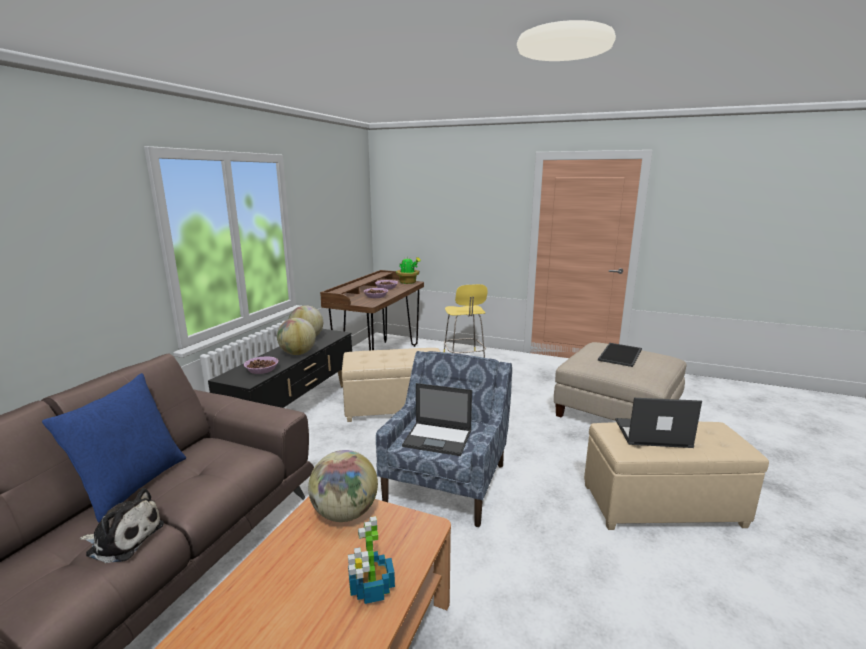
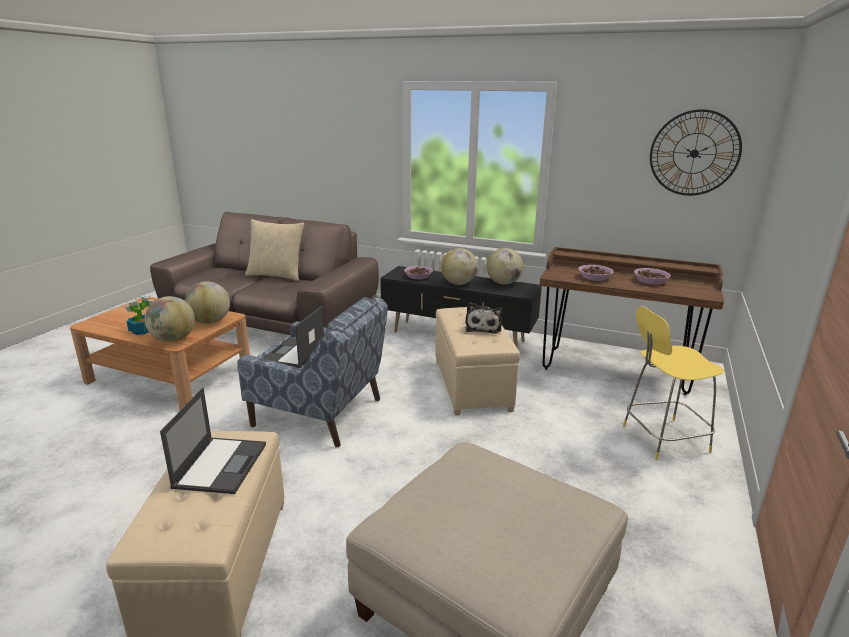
camera: 90 degrees right, 5 degrees up
(123, 539) = (229, 281): plush toy -> plush toy (483, 327)
(132, 484) = (276, 275): blue pillow -> beige pillow
(349, 205) = (694, 153): none -> wall clock
(408, 282) = (701, 292): potted plant -> none
(413, 535) = (173, 340): none -> globe
(621, 355) = (509, 512): tray -> none

